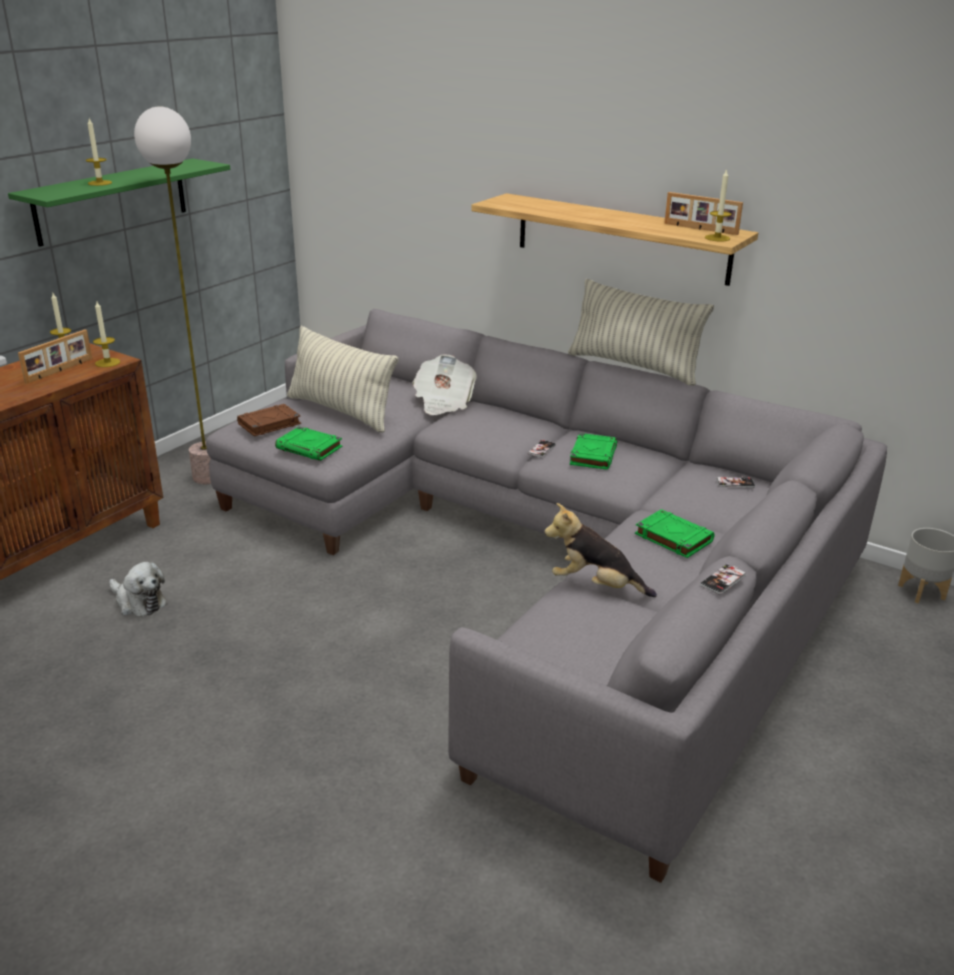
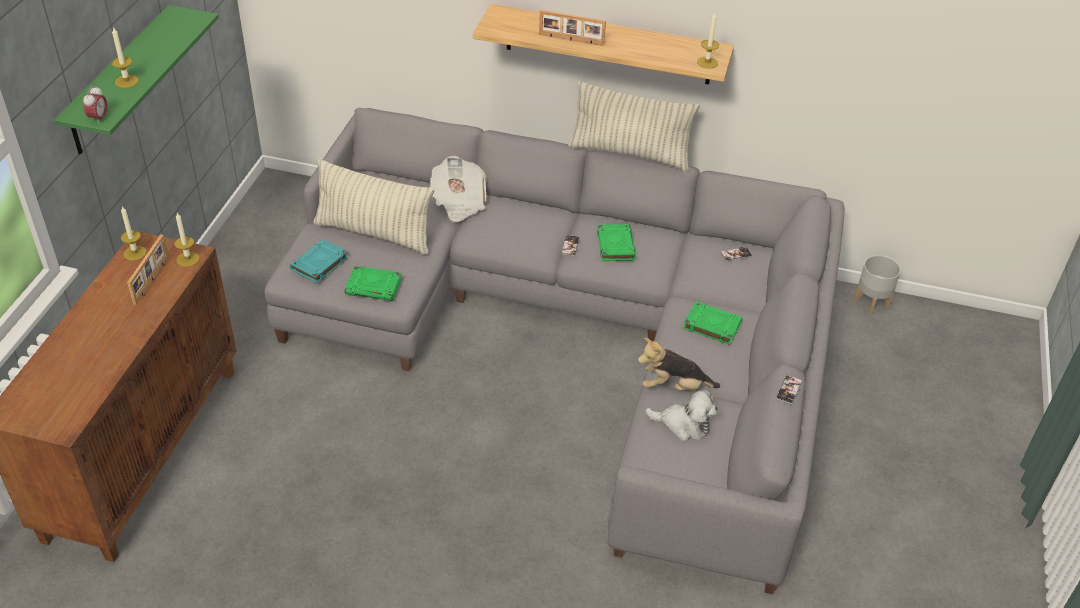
camera: 20 degrees left, 15 degrees up
(46, 195) = (99, 118): none -> alarm clock
(139, 602) = (272, 461): plush toy -> plush toy (683, 424)
(208, 477) = (241, 305): floor lamp -> none
(269, 424) = (319, 264): brown book -> turquoise book
(700, 229) = (687, 48): picture frame -> picture frame (571, 40)

